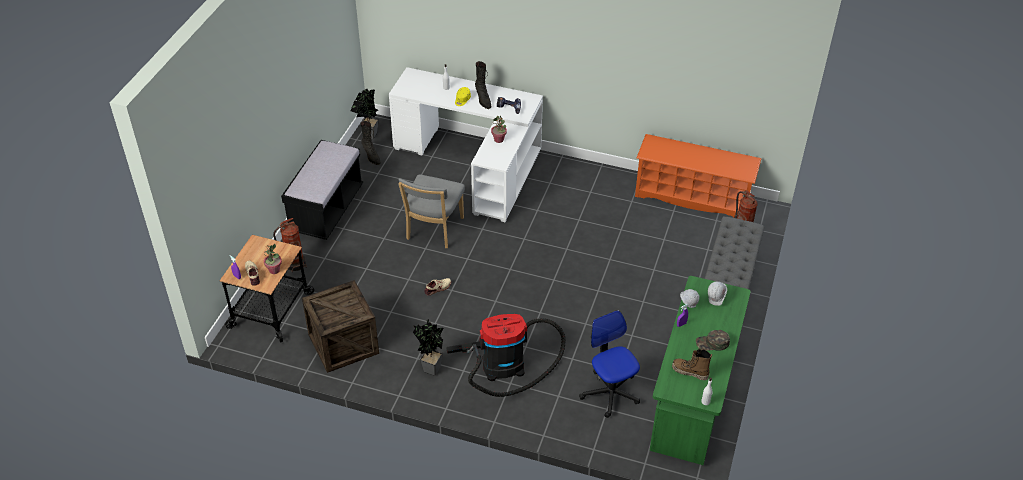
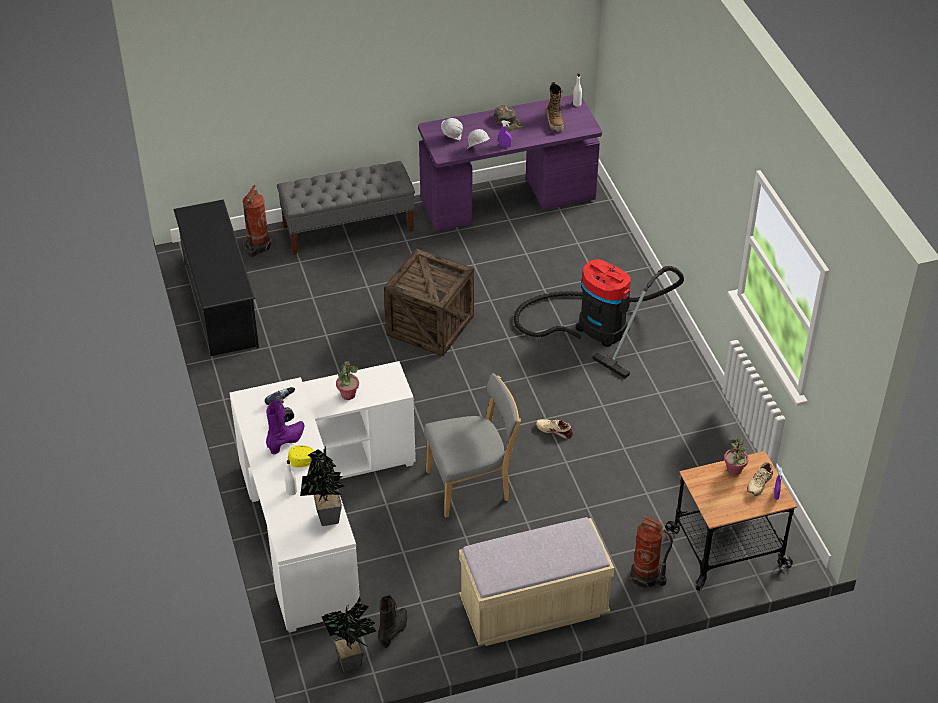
camera: 125 degrees left, 0 degrees up
(326, 210) = (534, 609): black bench -> beige bench
(343, 344) = (702, 458): crate -> crate (430, 325)
(430, 367) = (658, 377): potted plant -> potted plant (327, 521)
(483, 100) = (287, 441): black boot -> purple boot
(610, 393) = (557, 248): office chair -> none
(692, 197) = (220, 303): orange shoe rack -> black shoe rack
(693, 396) = (508, 200): green desk -> purple desk

